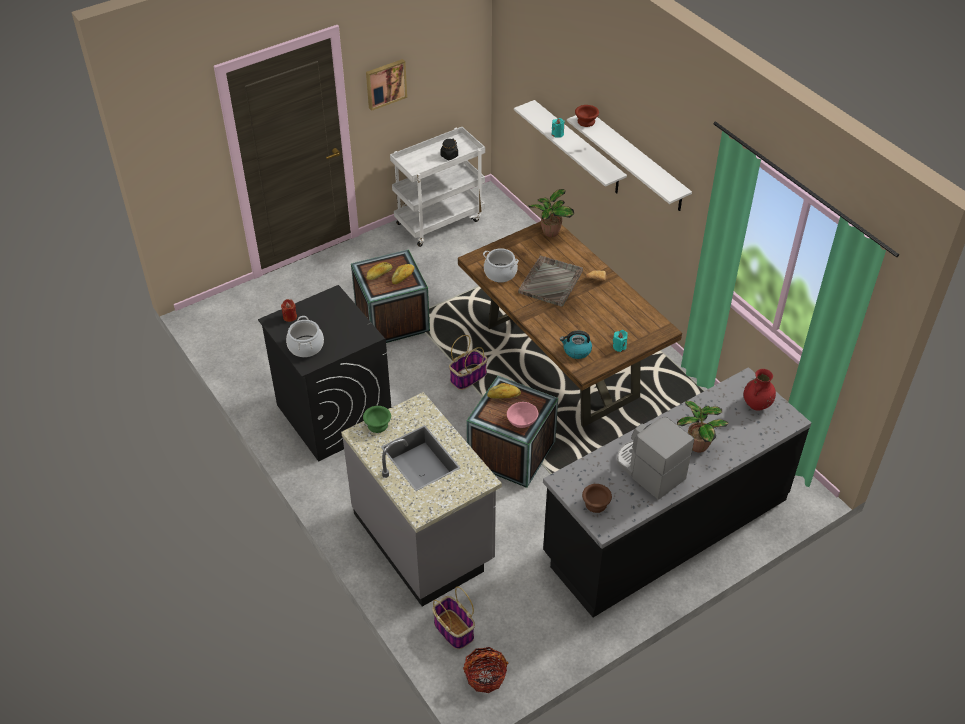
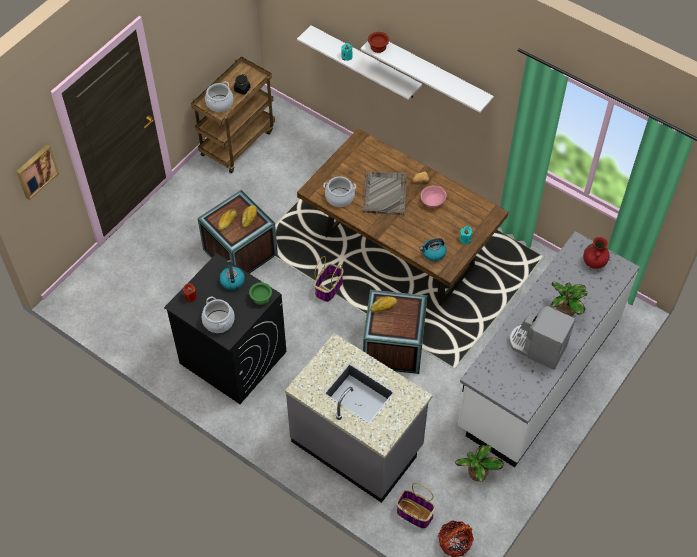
camera: 20 degrees left, 10 degrees up
(340, 313) = (232, 281): none -> kettle
(378, 424) = (312, 374): green bowl -> green bowl (261, 297)
(385, 83) = (180, 47): picture -> picture (36, 171)
(420, 162) = (219, 103): none -> cooking pot
(439, 221) = (237, 142): white cart -> brown cart
(522, 421) = (408, 325): pink bowl -> pink bowl (433, 201)
(549, 232) = (363, 145): potted plant -> potted plant (476, 475)
(597, 504) = (510, 388): brown bowl -> none
(665, 527) = (538, 373): black counter -> white counter

